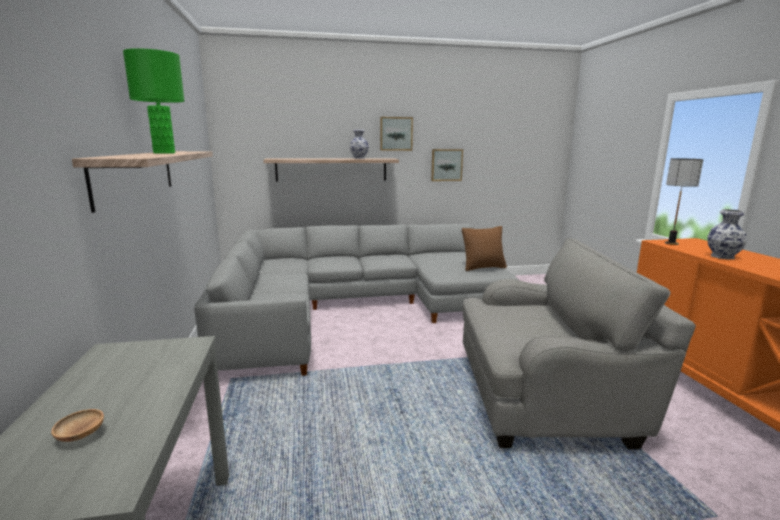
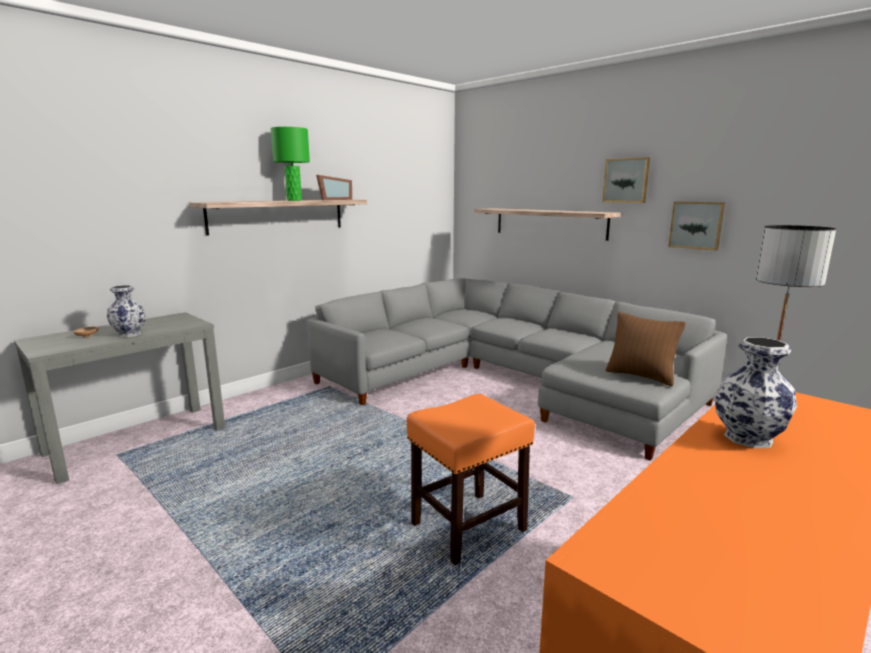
camera: 55 degrees right, 0 degrees up
(187, 151) = (333, 199): none -> picture frame
(359, 158) = (571, 211): vase -> vase (128, 334)
(546, 396) = (467, 527): grey armchair -> orange stool

